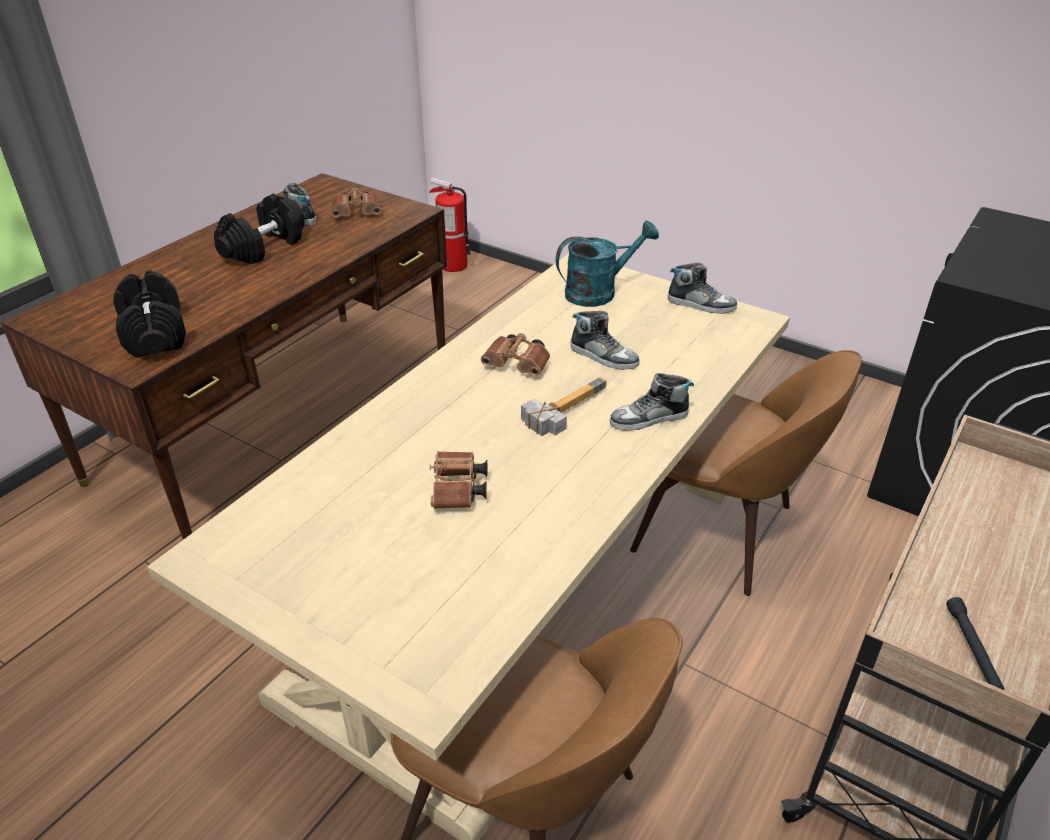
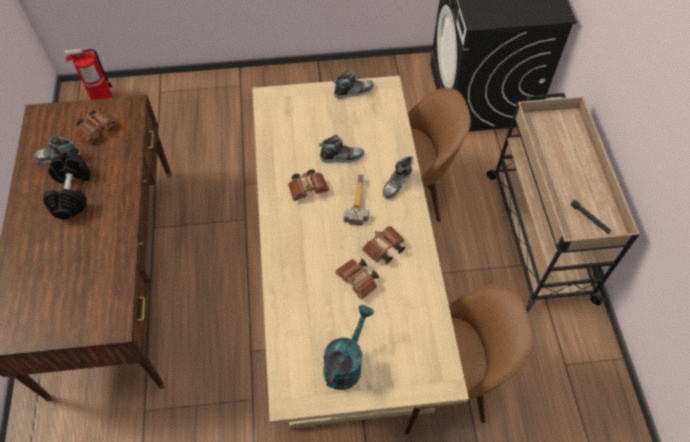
camera: 40 degrees left, 20 degrees up
(154, 333) = (92, 299): black dumbbell -> none
(538, 477) = (383, 249): none -> brown binoculars
(599, 292) = (297, 111): turquoise watering can -> turquoise watering can (345, 363)

